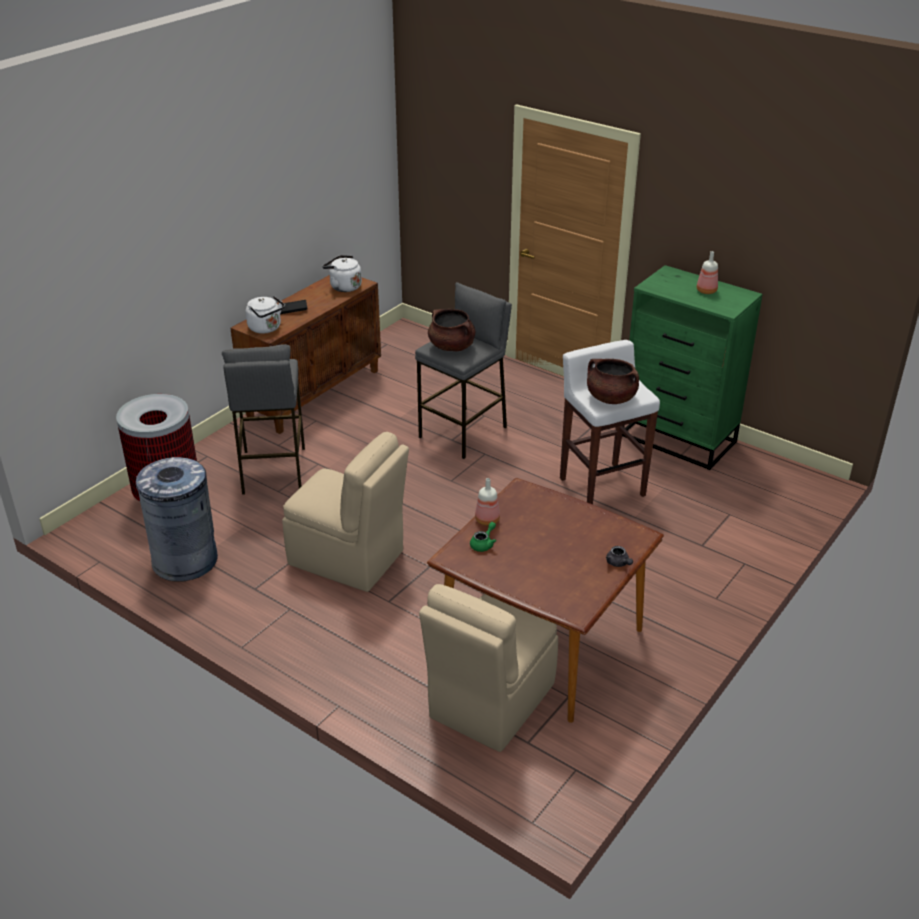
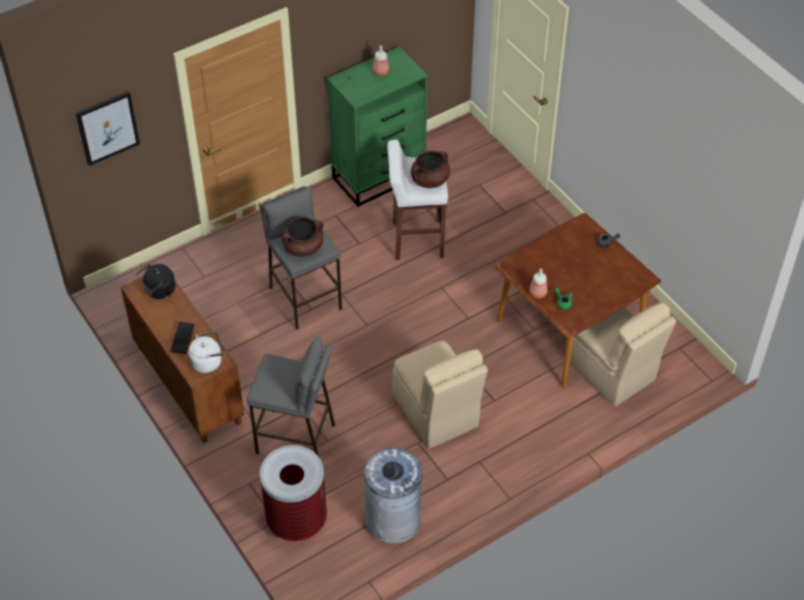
camera: 70 degrees left, 15 degrees up
(343, 287) = (159, 291): white kettle -> black kettle
(348, 559) = (436, 413): beige chair -> beige chair turned 105 degrees clockwise
(444, 146) = (107, 127): none -> picture

